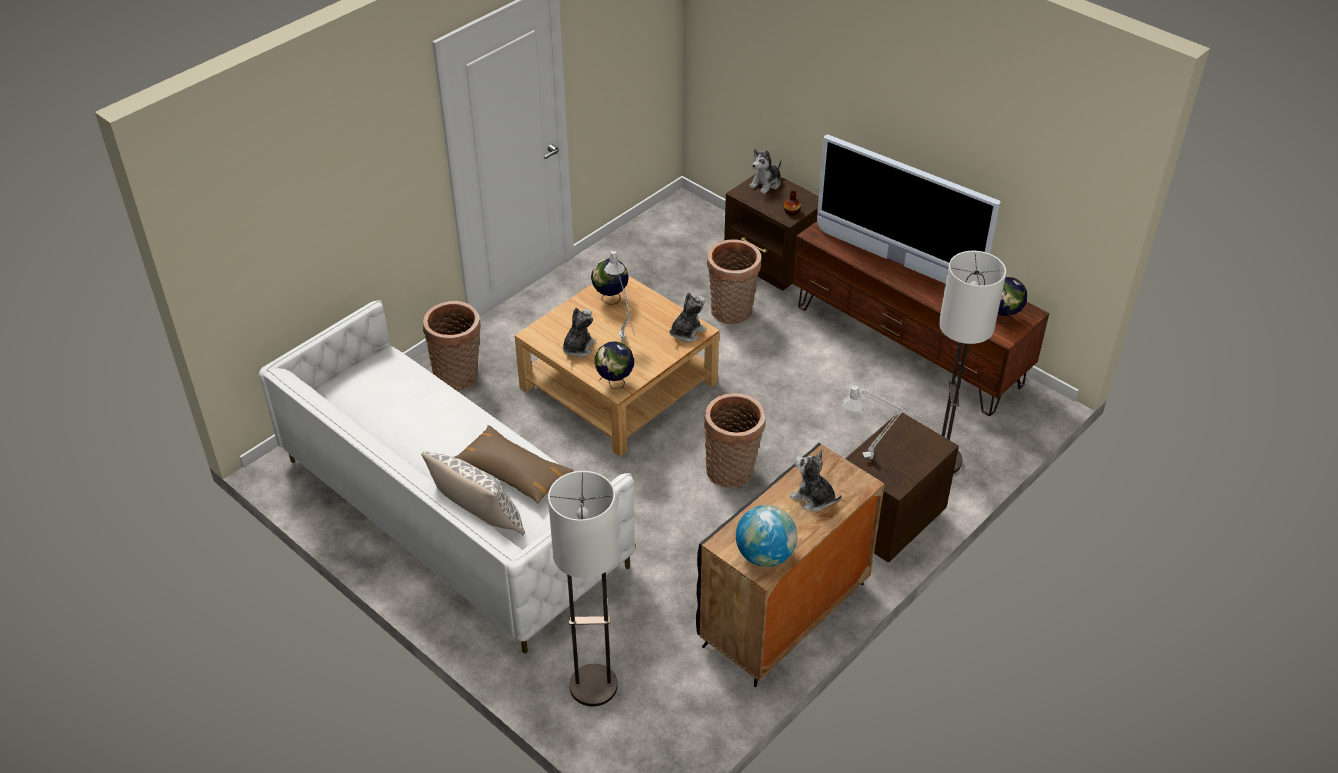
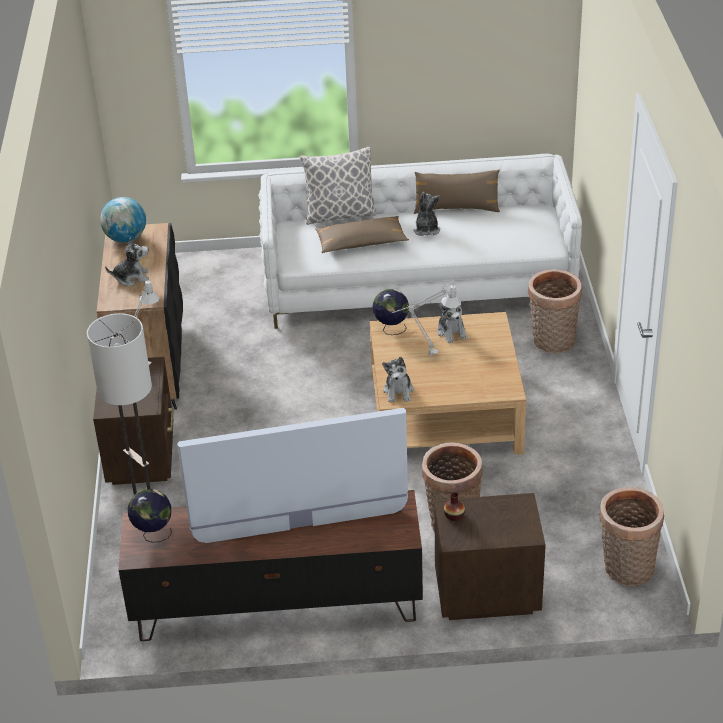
camera: 135 degrees right, 5 degrees down
(385, 442) = (456, 208): none -> brown pillow
(593, 685) = (216, 274): floor lamp -> none
(610, 299) = (488, 375): globe -> none
(732, 472) = (286, 415): basket -> basket (625, 570)
(766, 184) = (516, 527): plush toy -> plush toy (426, 230)

